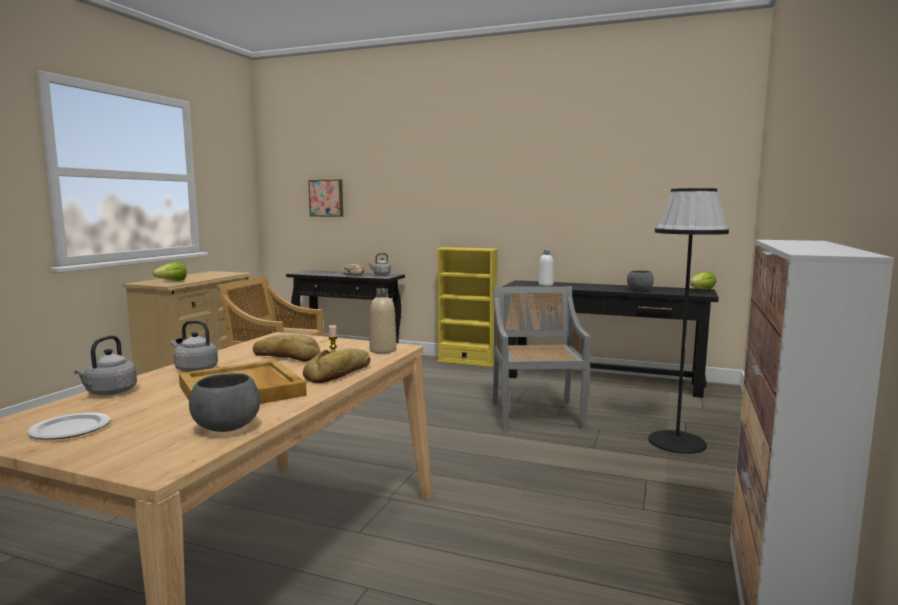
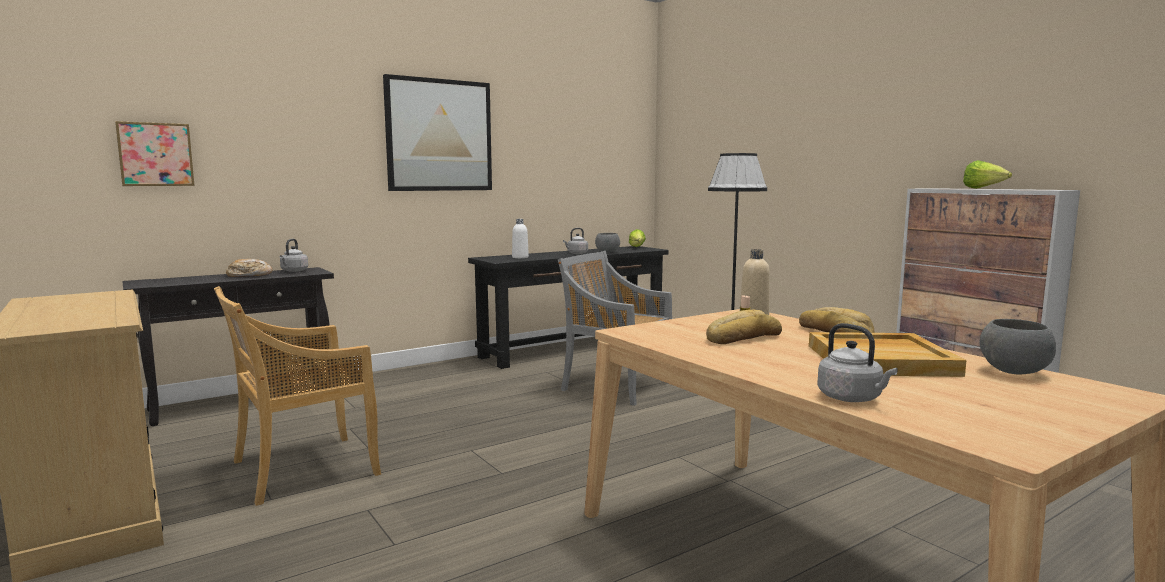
camera: 55 degrees left, 0 degrees up
(69, 430) = (1008, 416): plate -> none
(172, 281) = (78, 319): lettuce -> lettuce (984, 188)
(194, 369) = (766, 366): grey kettle -> grey kettle (576, 253)
(466, 362) = (419, 368): yellow bookcase -> none
(498, 178) = (439, 135): none -> picture

